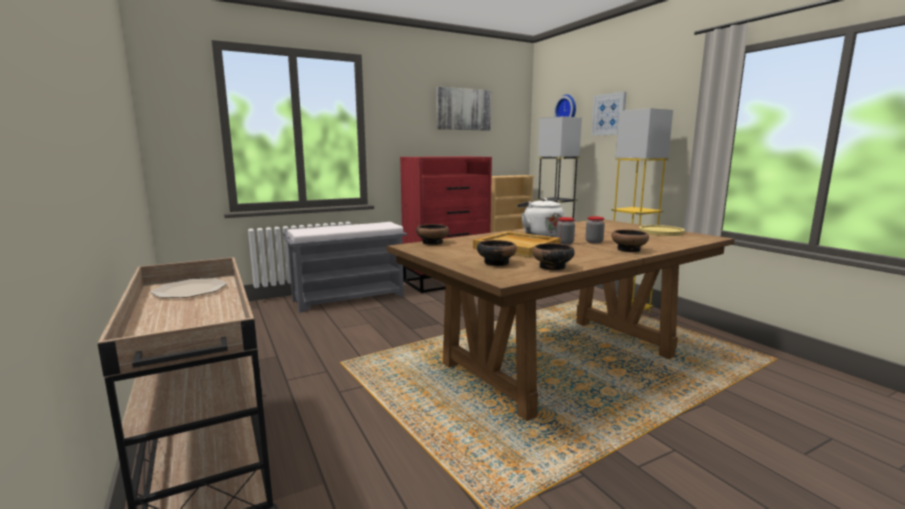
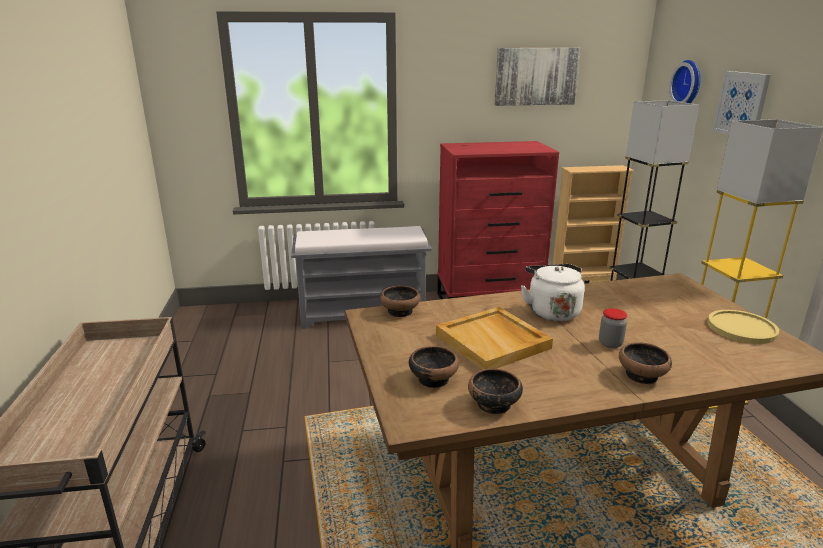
camera: 20 degrees right, 10 degrees up
(191, 290) = (117, 359): plate -> none
(564, 243) = (566, 340): jar -> none

